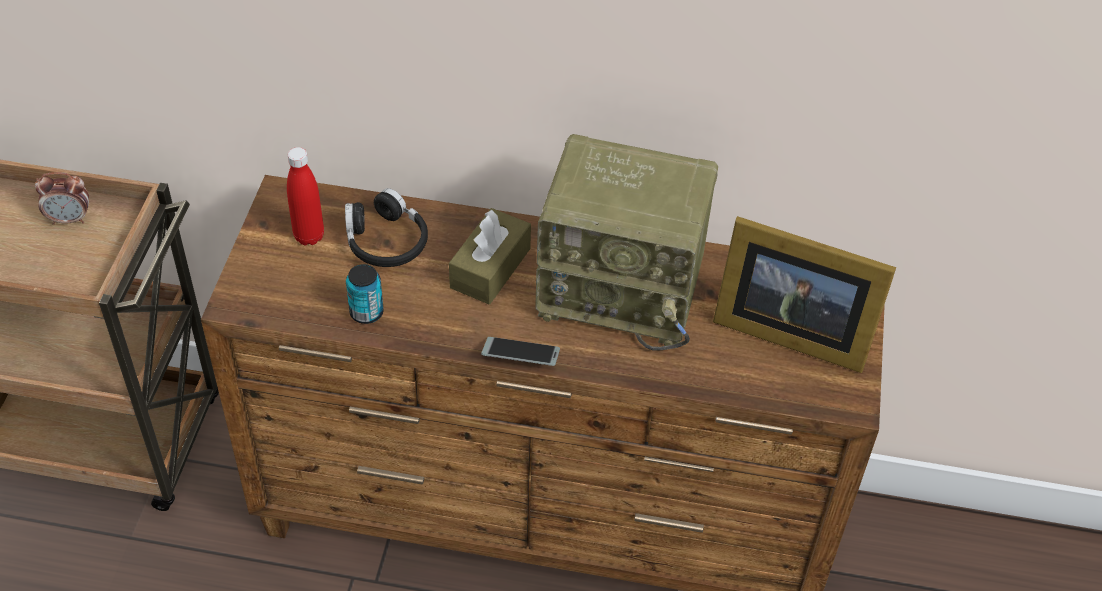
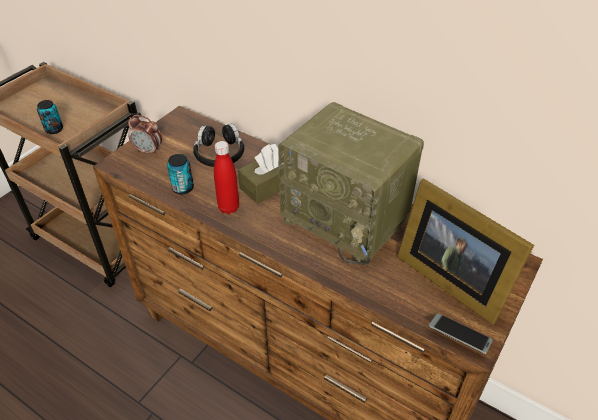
camera: 25 degrees right, 5 degrees down
(50, 271) = (54, 129): none -> can
(70, 219) = (82, 109): alarm clock -> alarm clock (148, 151)
(309, 236) = (180, 140): red bottle -> red bottle (228, 208)
(520, 356) = (257, 240): phone -> phone (459, 336)

